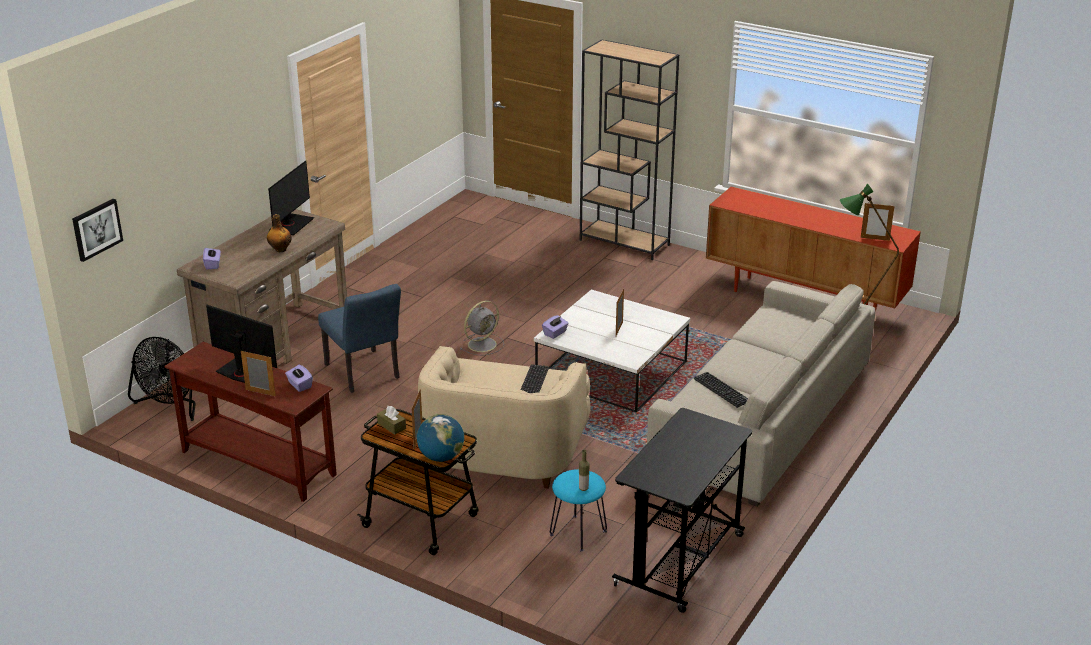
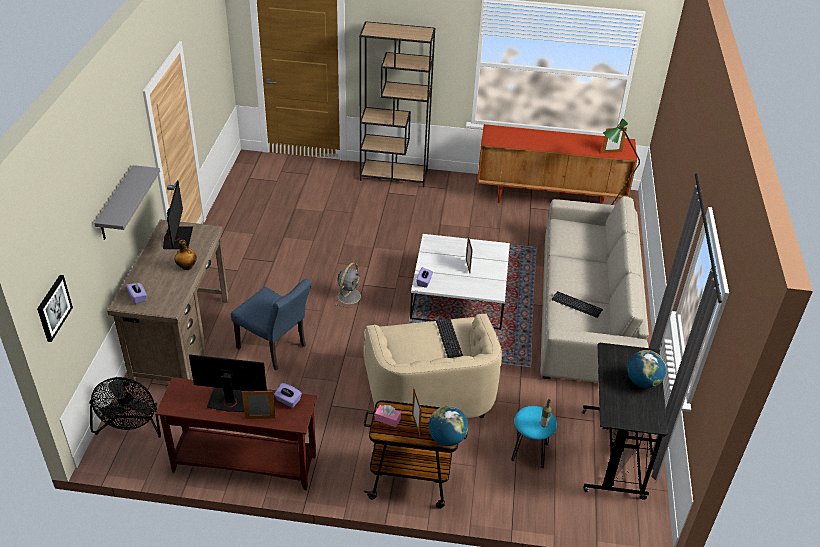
camera: 25 degrees left, 10 degrees up
(218, 161) = (116, 204): none -> grey shelf
(391, 426) = (387, 419): brown tissue box -> pink tissue box
(703, 453) = (642, 382): none -> globe

